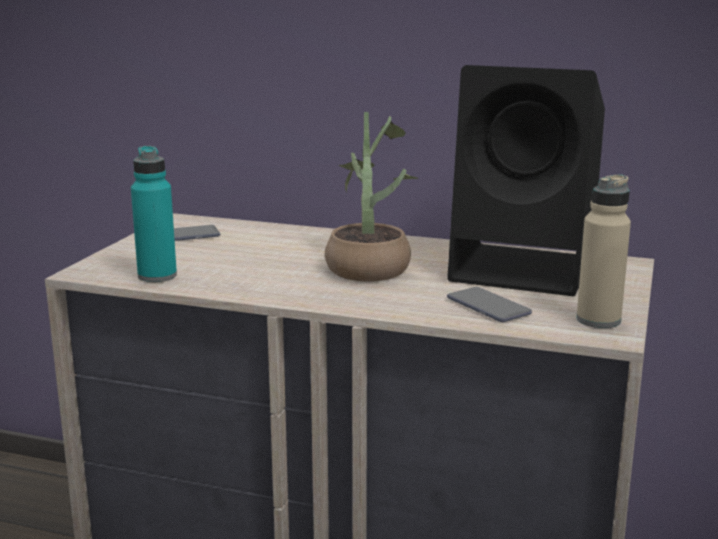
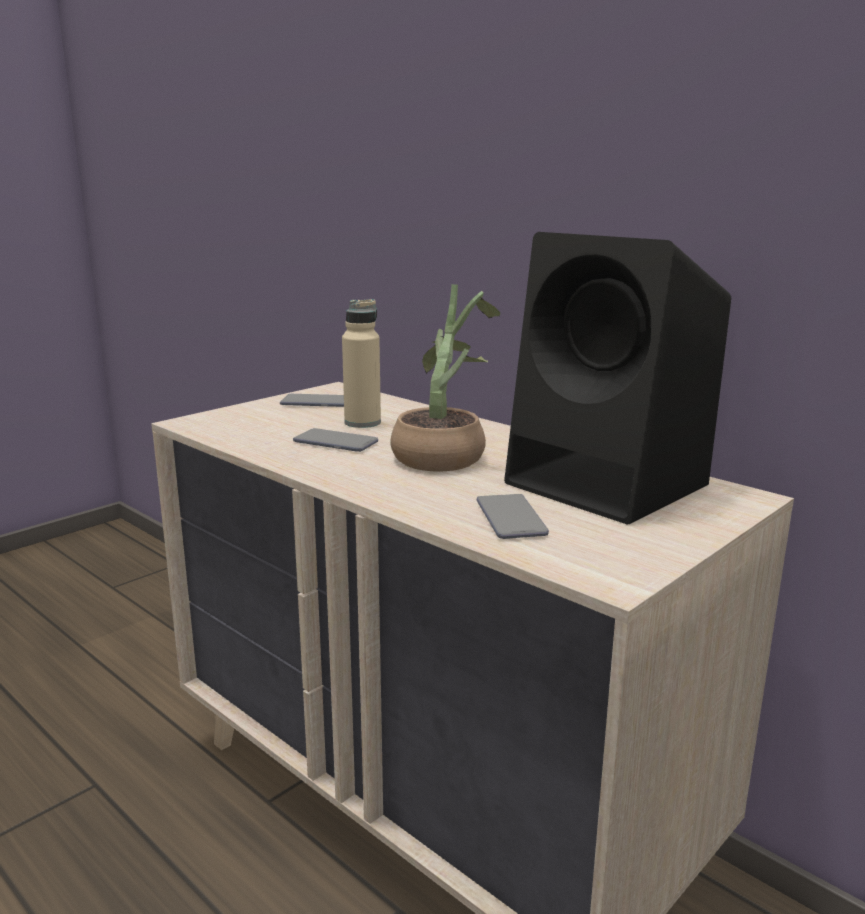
camera: 25 degrees right, 0 degrees up
(157, 276) = (240, 434): turquoise bottle -> none
(259, 269) = (335, 442): none -> phone
(598, 320) = (621, 558): beige bottle -> beige bottle (362, 422)

